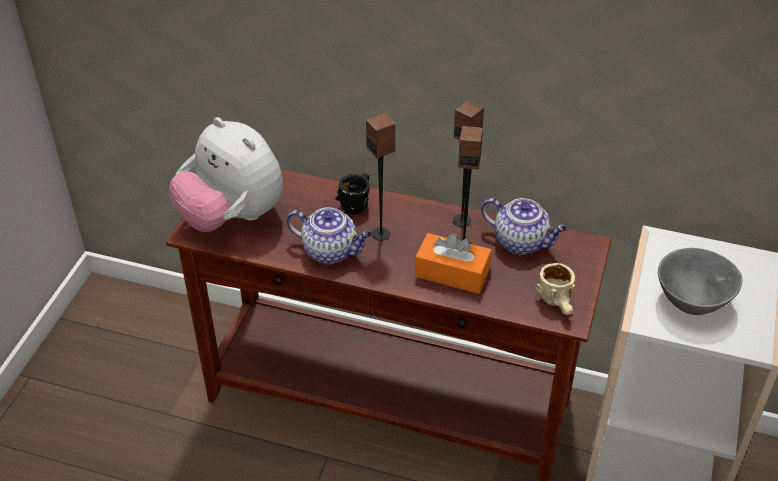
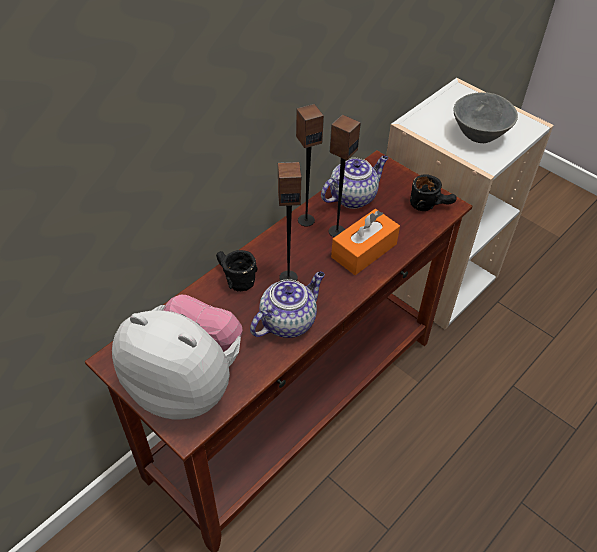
camera: 65 degrees left, 5 degrees up
(232, 217) = (187, 383): plush toy -> plush toy turned 135 degrees counterclockwise
(559, 304) = (431, 204): beige mug -> black mug

